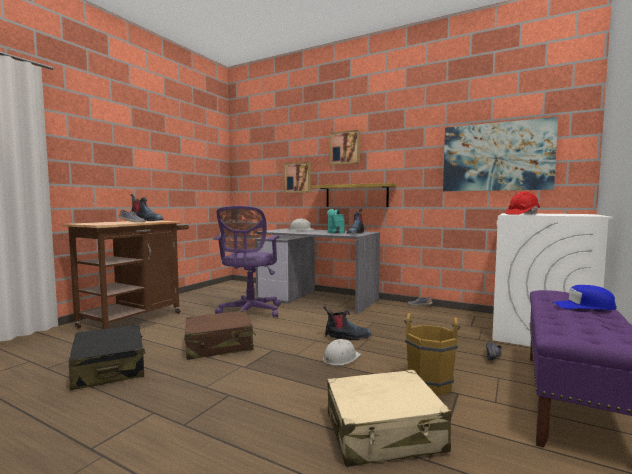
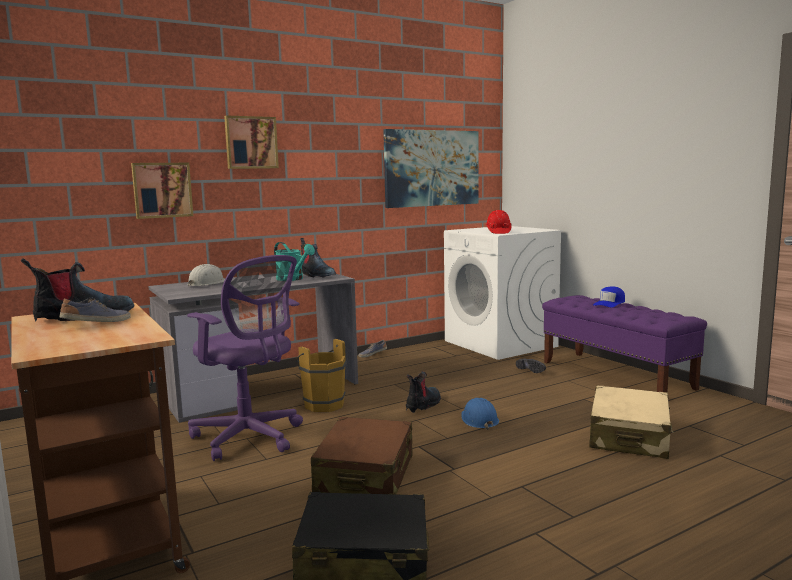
camera: 60 degrees left, 5 degrees up
(341, 358) = (479, 420): white hard hat -> blue hard hat
(356, 195) = (274, 218): shelf -> none
(430, 382) = (559, 401): brown bucket -> brown bucket (322, 404)

